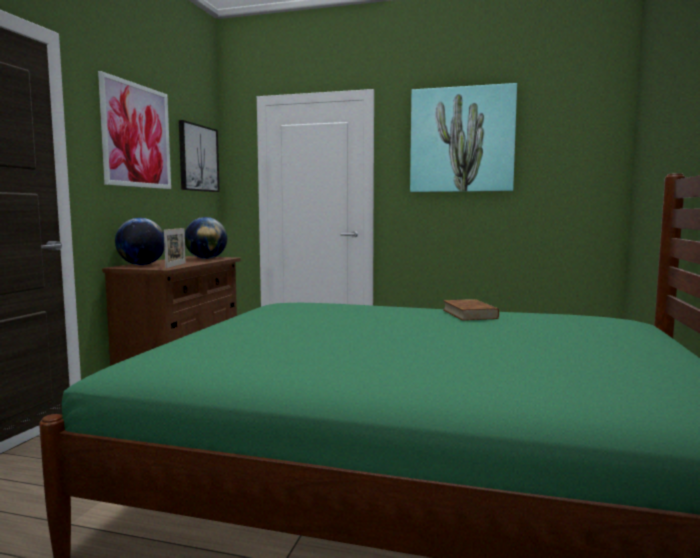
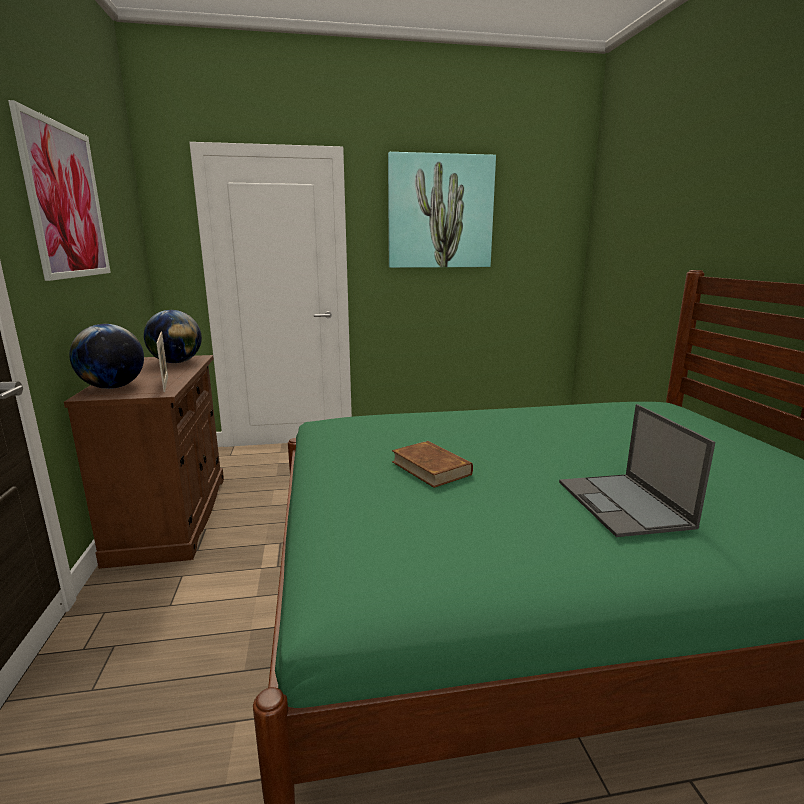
camera: 25 degrees left, 10 degrees up
(198, 158) = (125, 225): picture -> none
(406, 358) = (624, 504): none -> laptop
(469, 314) = (553, 417): brown book -> brown book (431, 468)

